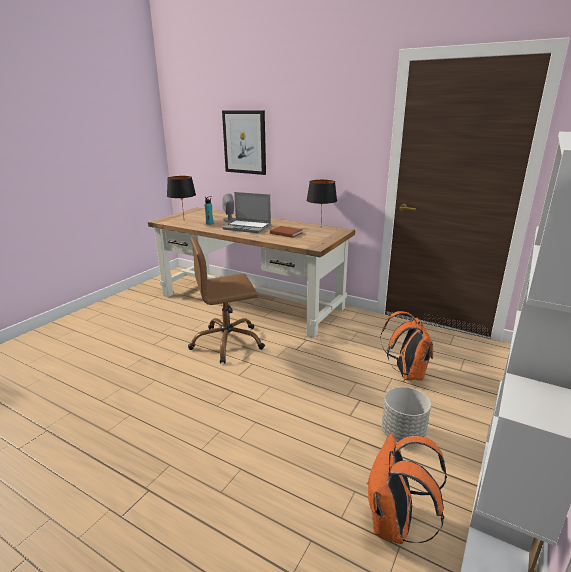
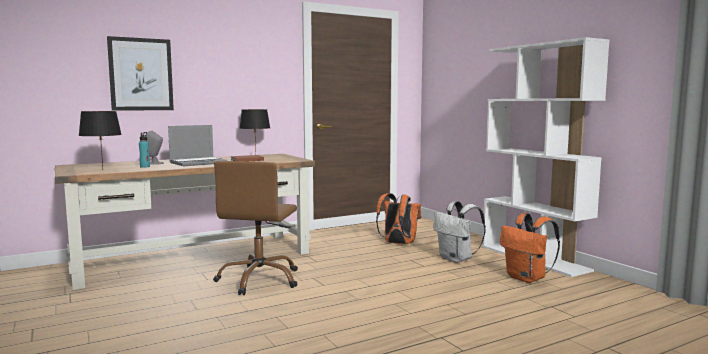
camera: 60 degrees left, 15 degrees down
(403, 434) = (457, 259): grey planter -> white backpack

